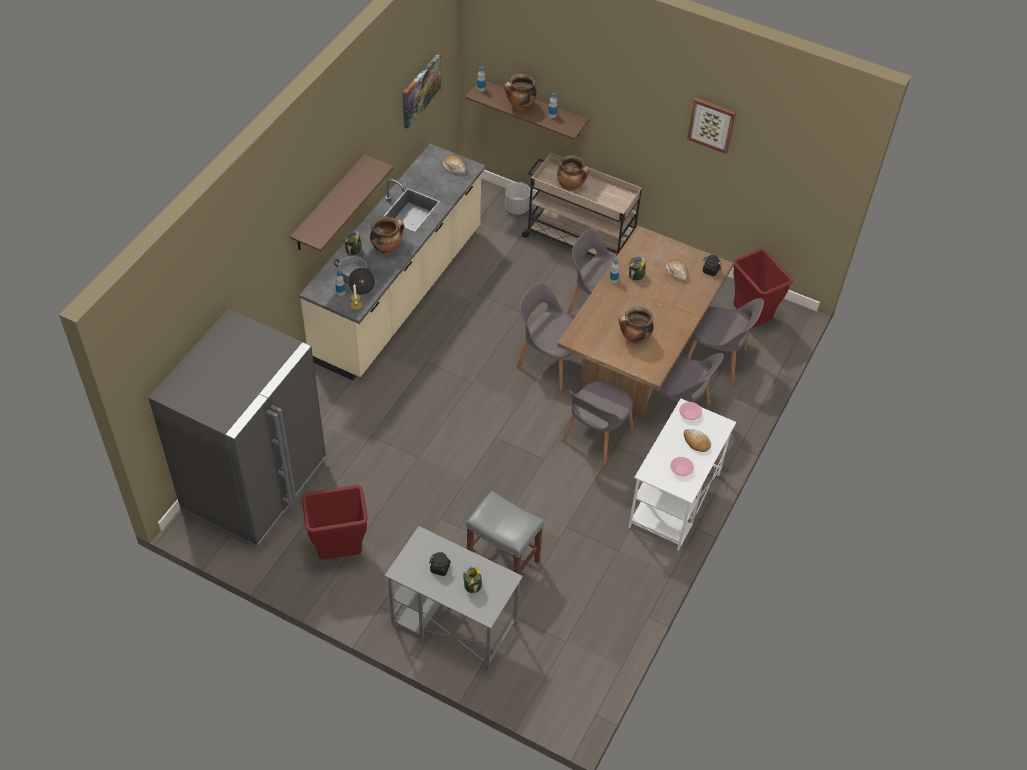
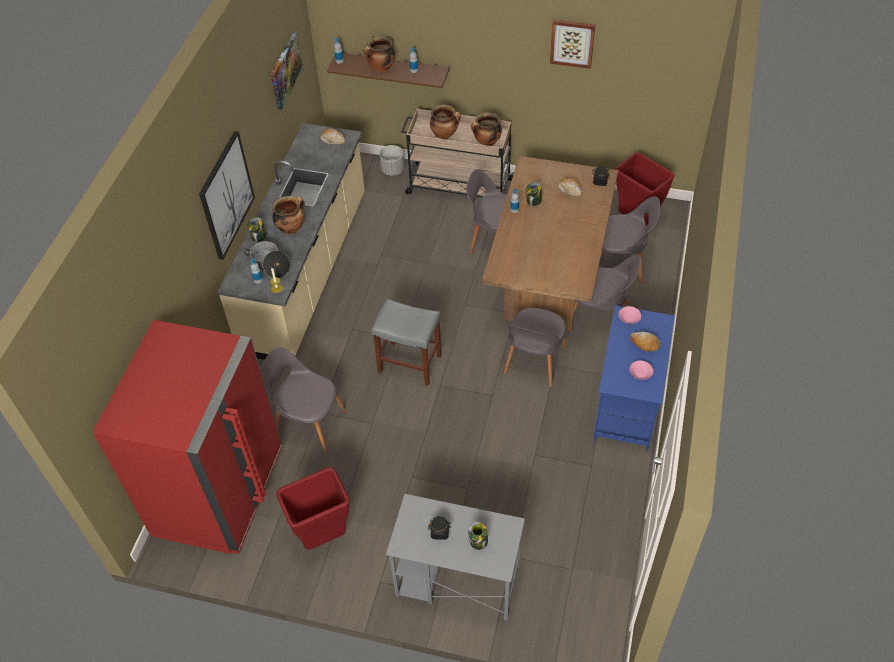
camera: 10 degrees left, 0 degrees up
(255, 486) = (220, 491): grey fridge -> red fridge
(328, 204) = (226, 195): brown shelf -> picture
(504, 562) = (487, 505): grey stool -> grey stool (411, 363)
(550, 362) = (468, 302): grey chair -> grey chair (308, 423)
(634, 338) = (552, 259): cooking pot -> cooking pot (486, 143)
(674, 501) = (627, 405): white desk -> blue desk

